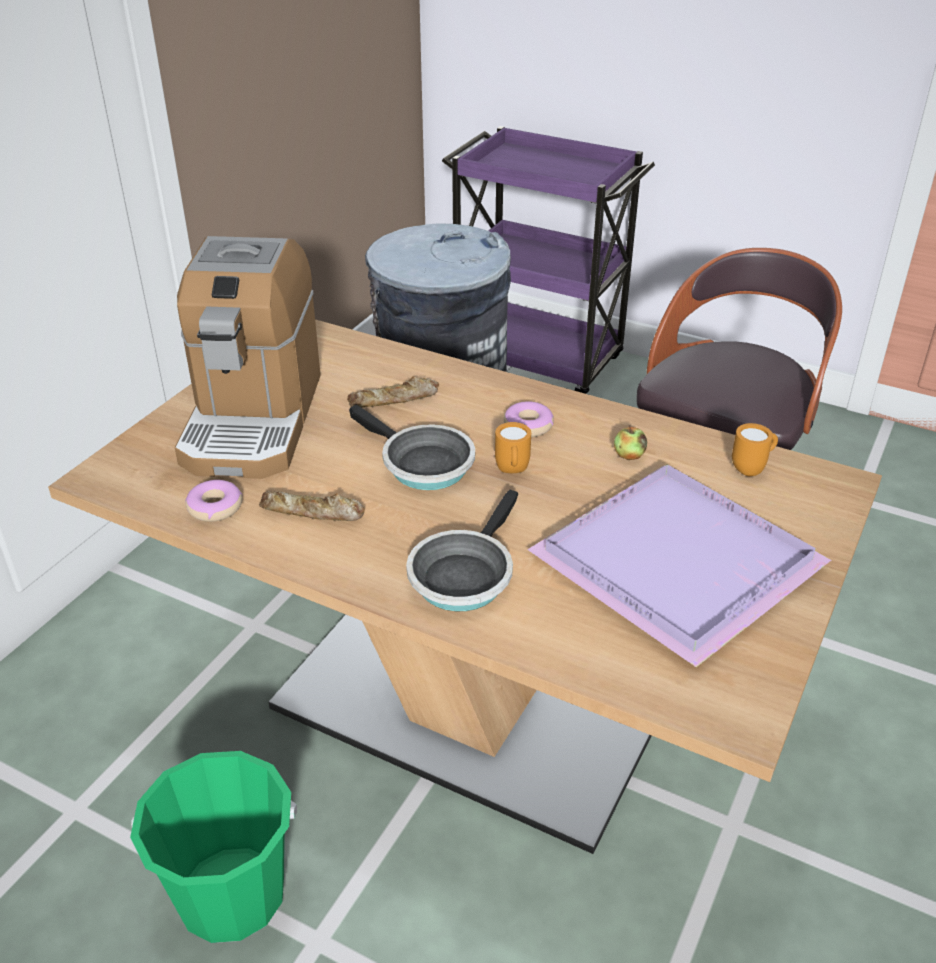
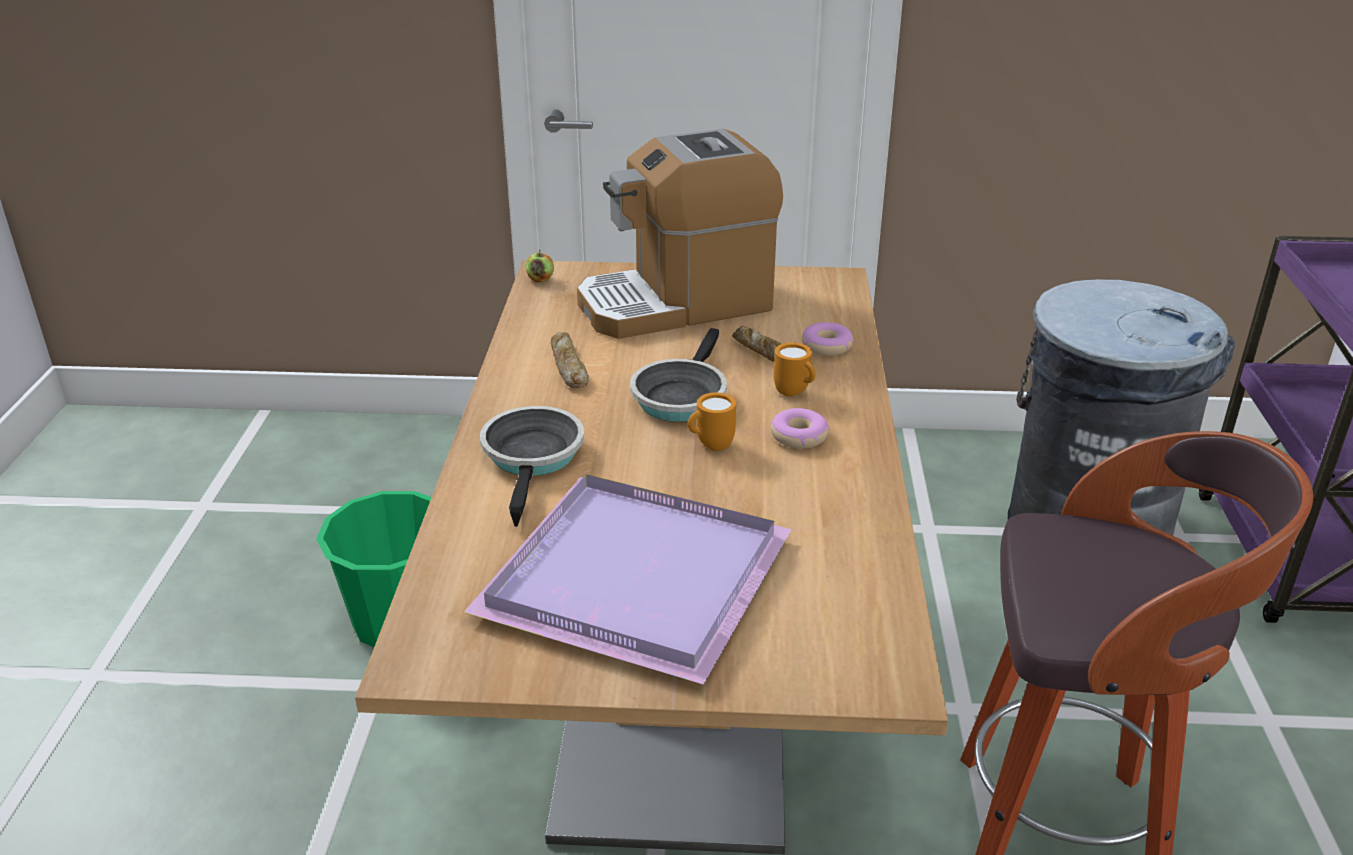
camera: 65 degrees right, 5 degrees down
(215, 507) = (543, 325): donut -> donut (827, 346)
(463, 575) = (533, 458): frying pan -> frying pan turned 90 degrees clockwise
(629, 455) = (803, 509): apple -> apple (540, 279)
(752, 469) = (857, 602): orange mug -> orange mug (795, 393)

